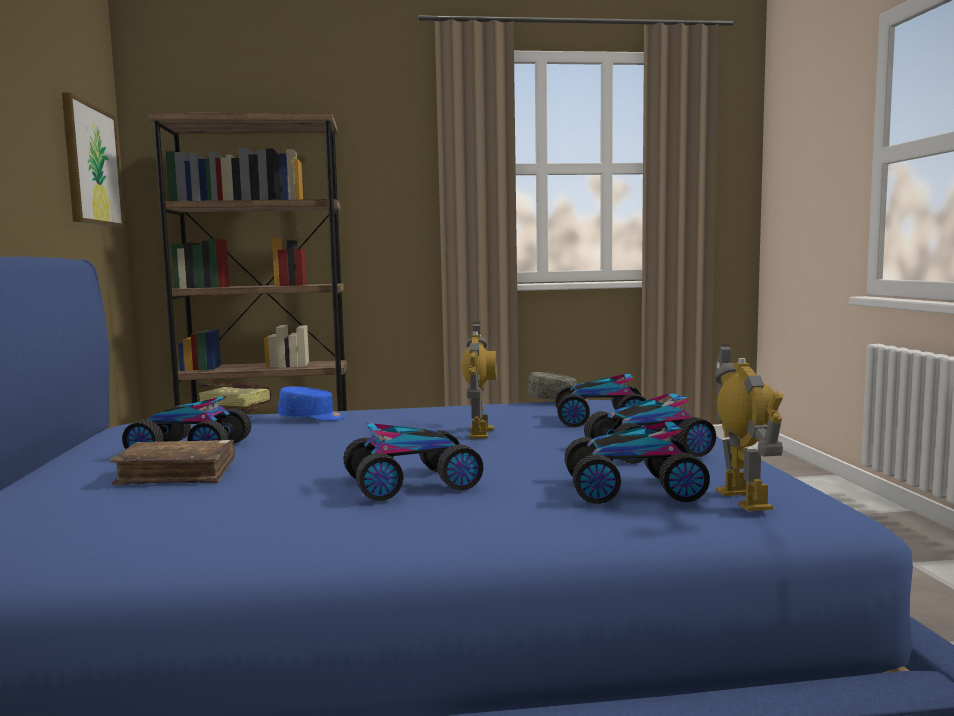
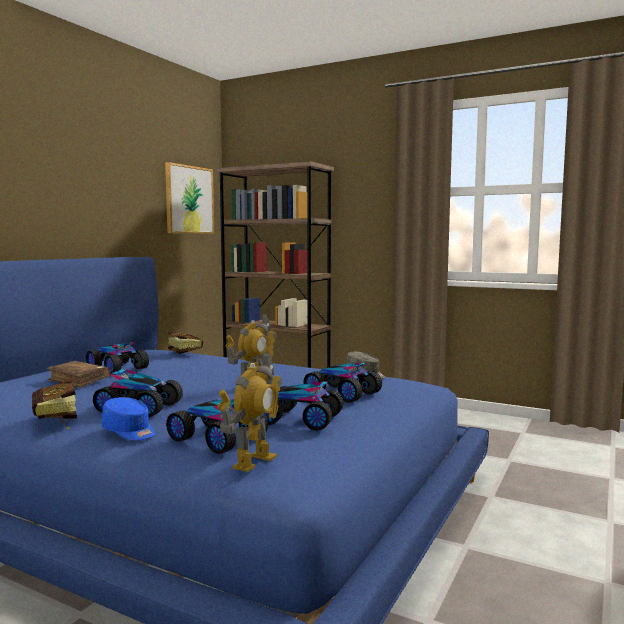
camera: 35 degrees right, 0 degrees up
(312, 418) = (208, 361): blue cap -> blue cap (129, 431)
(331, 528) = (56, 420): none -> book

